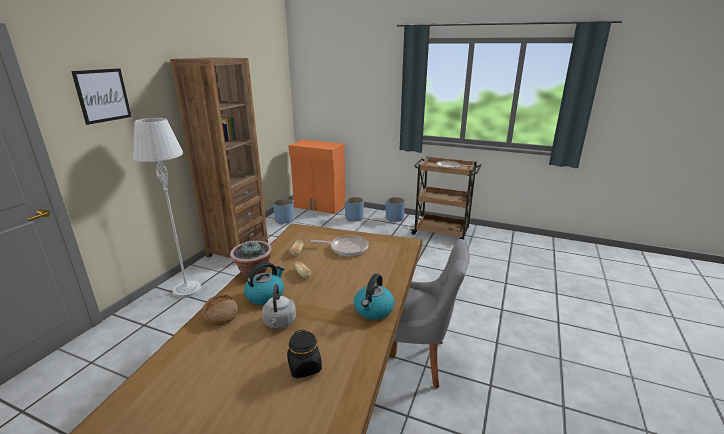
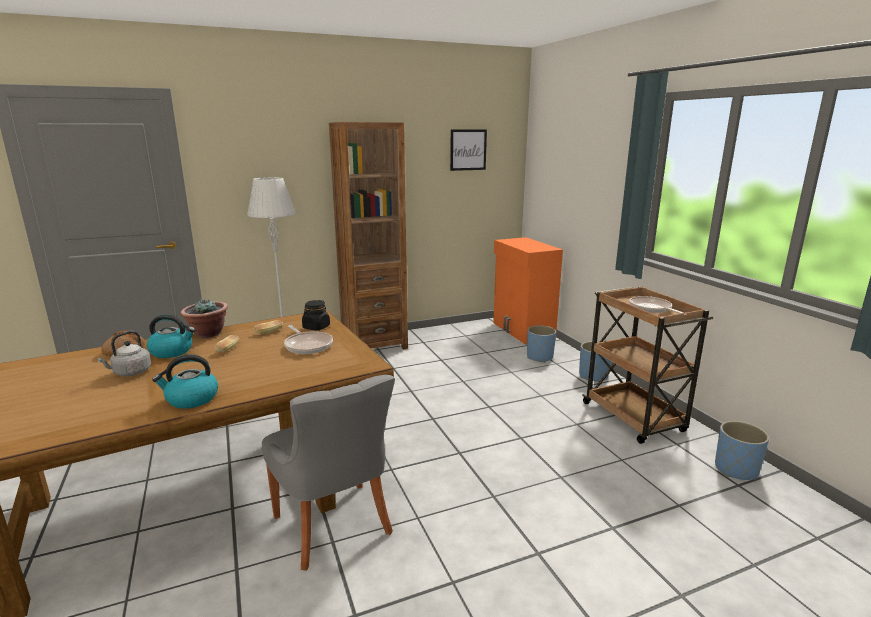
camera: 45 degrees right, 5 degrees down
(103, 95) = (247, 153): picture -> picture (468, 150)
(284, 220) = (459, 333): blue planter -> blue planter (736, 470)
(304, 367) = (66, 406): black jar -> black jar (316, 327)

